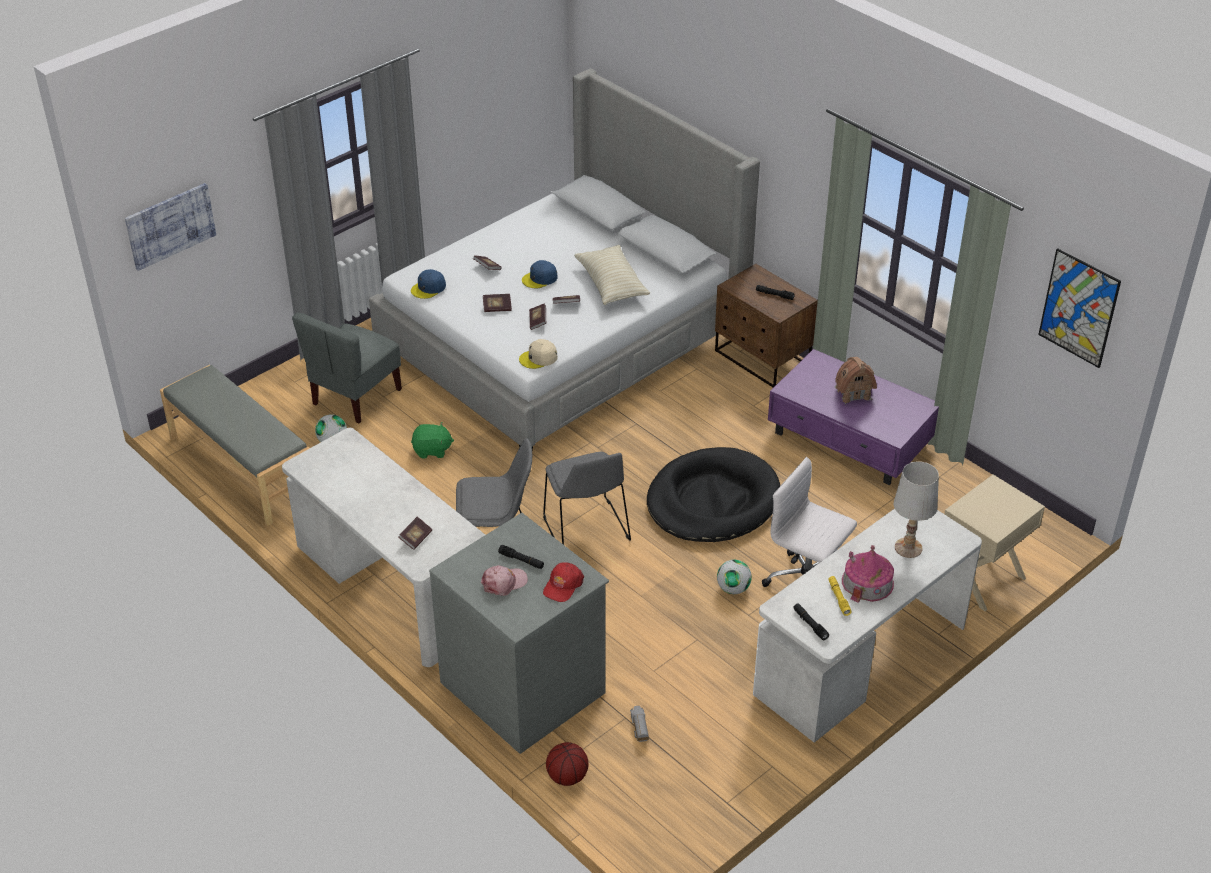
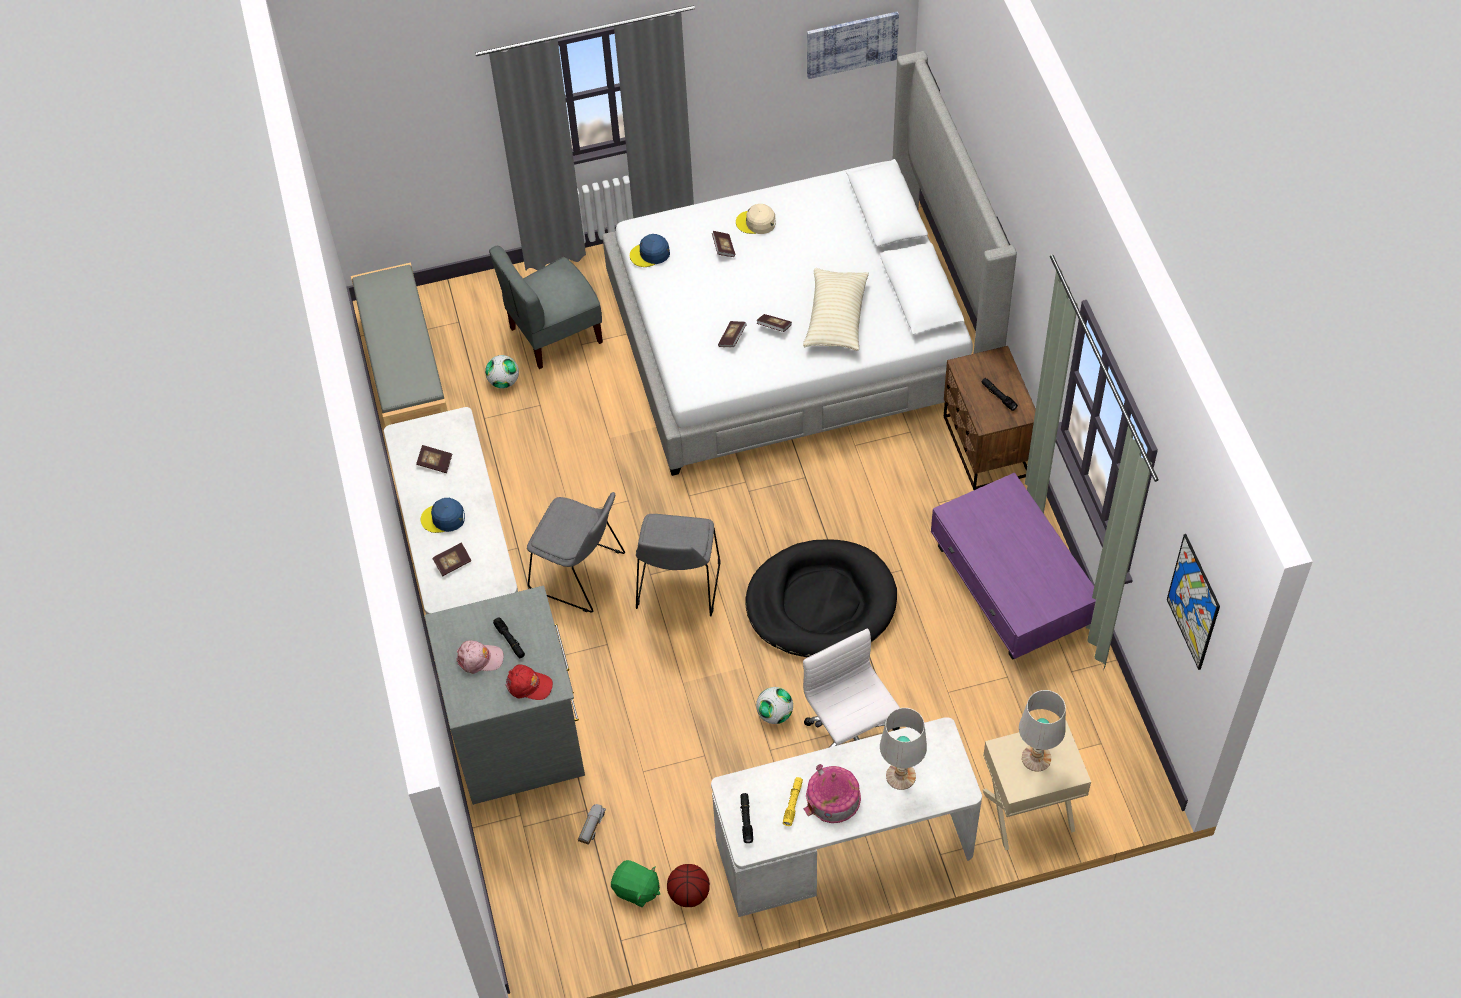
camera: 30 degrees right, 15 degrees up
(170, 225) = (378, 131): picture -> picture (851, 43)
(432, 450) = (589, 429): green plush toy -> green plush toy (636, 890)
(497, 308) = (703, 305): book -> book (435, 463)
(538, 358) = (704, 386): beige cap -> beige cap (756, 222)
(540, 278) = (768, 283): blue cap -> blue cap (443, 518)
(563, 585) = (529, 685): red cap -> red cap turned 135 degrees counterclockwise
(567, 776) = (499, 847): basketball -> basketball (689, 893)
(853, 393) = (1017, 546): toy house -> none
(992, 506) = (1036, 758): none -> white table lamp

